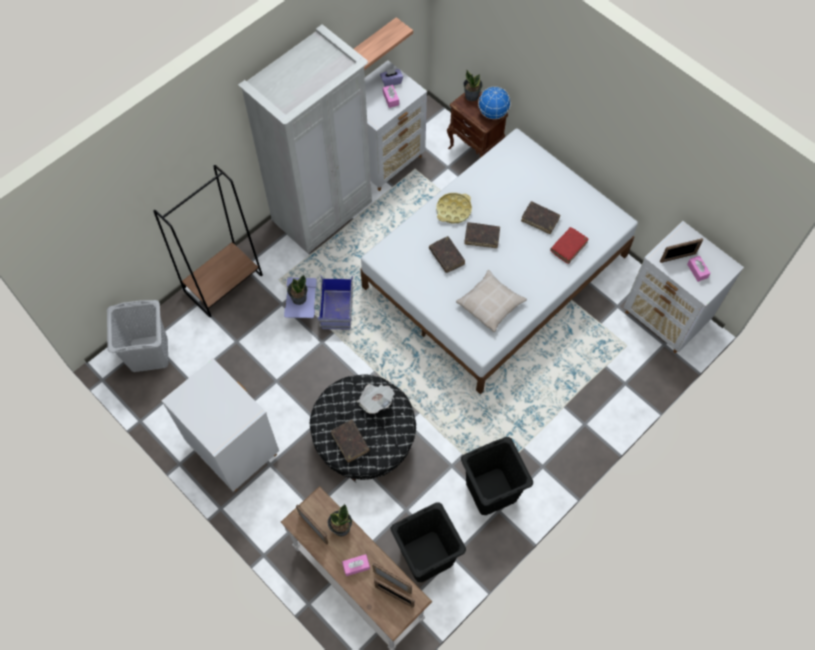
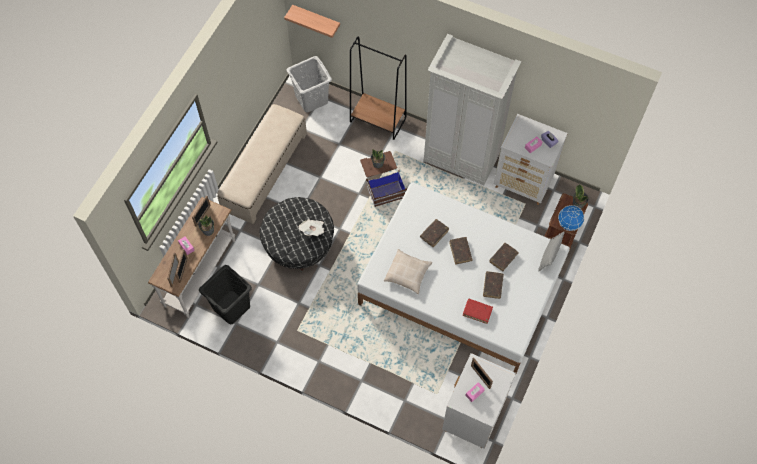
camera: 70 degrees right, 0 degrees up
(233, 448) = (264, 170): white dresser -> beige bench
(320, 310) = (382, 184): blue storage box -> brown storage box
(350, 442) = (278, 225): brown book -> brown book (503, 258)
(370, 45) = (556, 110): shelf -> shelf (316, 19)
(453, 210) = (475, 226): yellow tray -> none
(491, 491) = (289, 333): black laundry basket -> none
(522, 151) = (549, 256): none -> grey pillow

